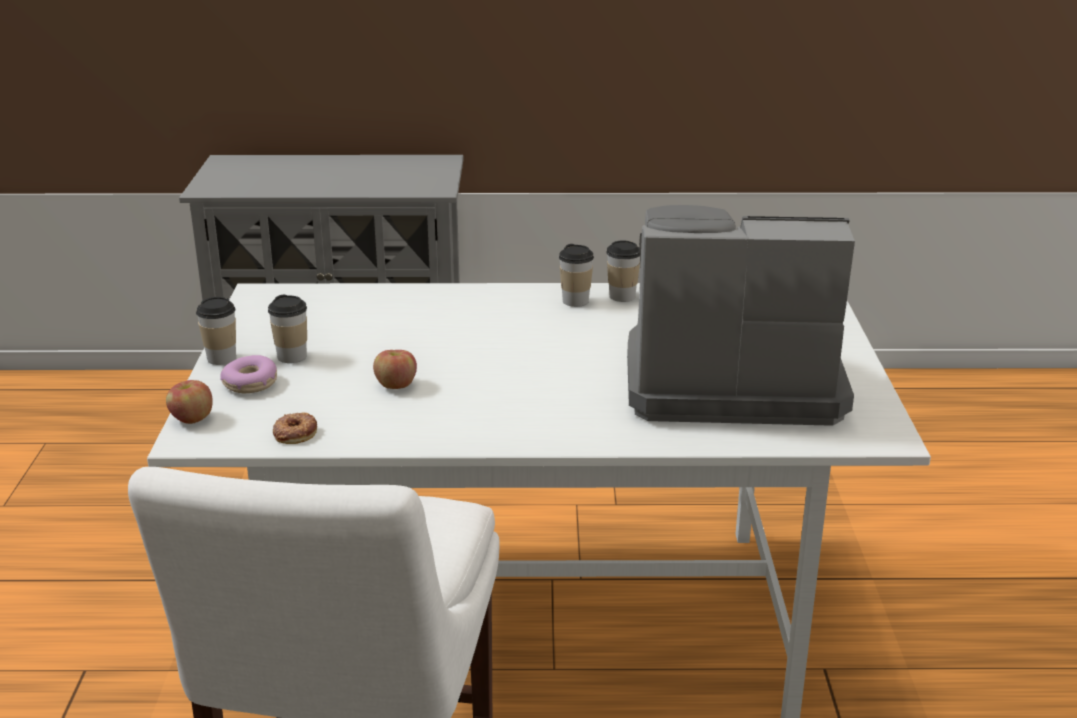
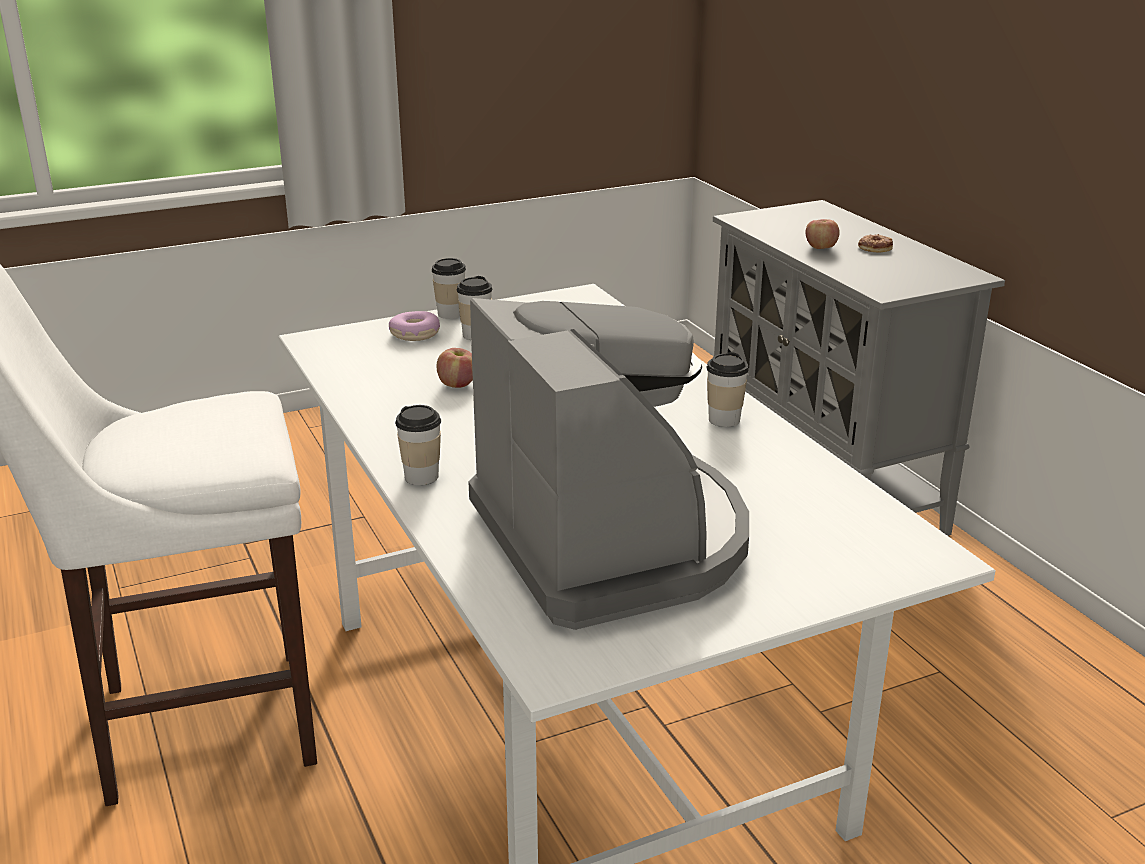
camera: 65 degrees right, 0 degrees up
(191, 419) = (343, 332): apple -> apple (820, 247)
(295, 433) = (345, 369): donut -> donut (875, 247)
(622, 296) = (766, 441): cup -> cup (421, 477)

